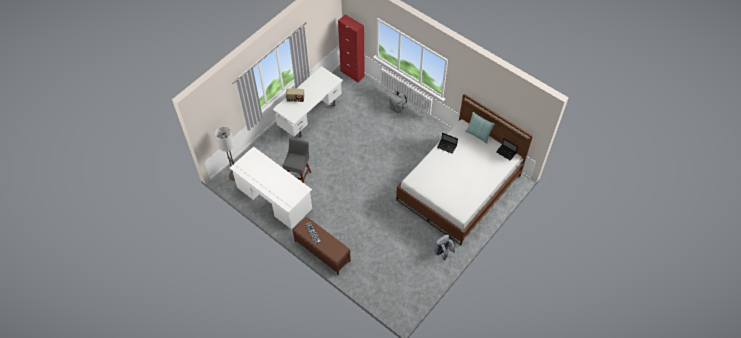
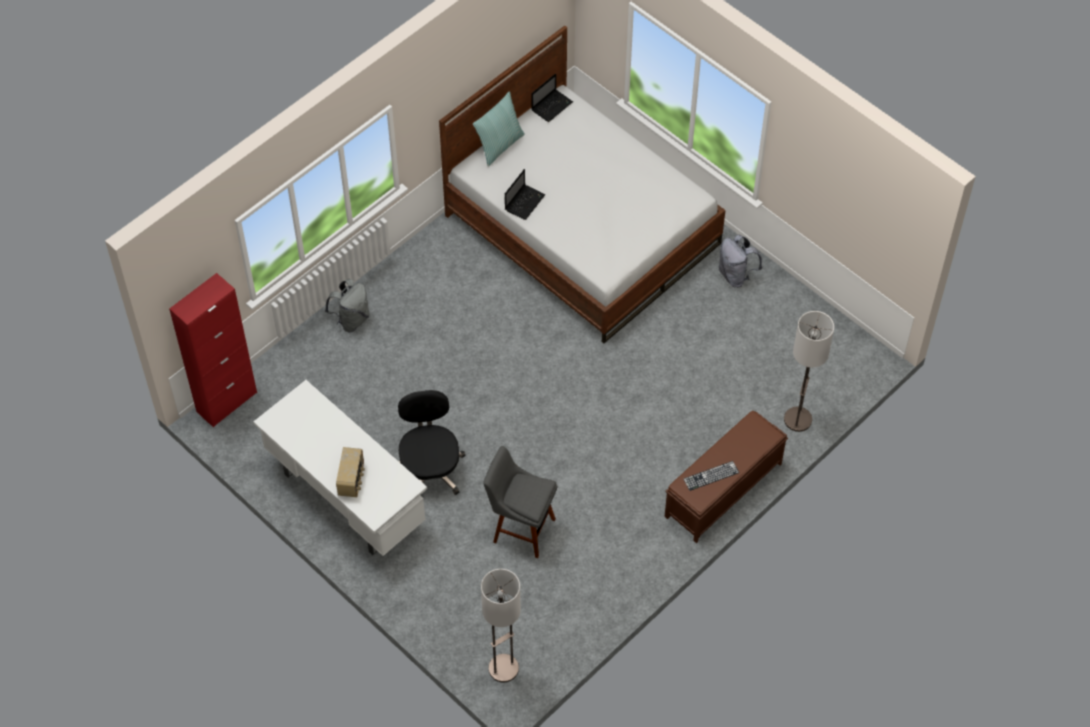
camera: 85 degrees left, 0 degrees up
(274, 198) = (578, 582): white desk -> none
(326, 142) = (430, 469): none -> black office chair
(362, 281) = (798, 420): none -> floor lamp

